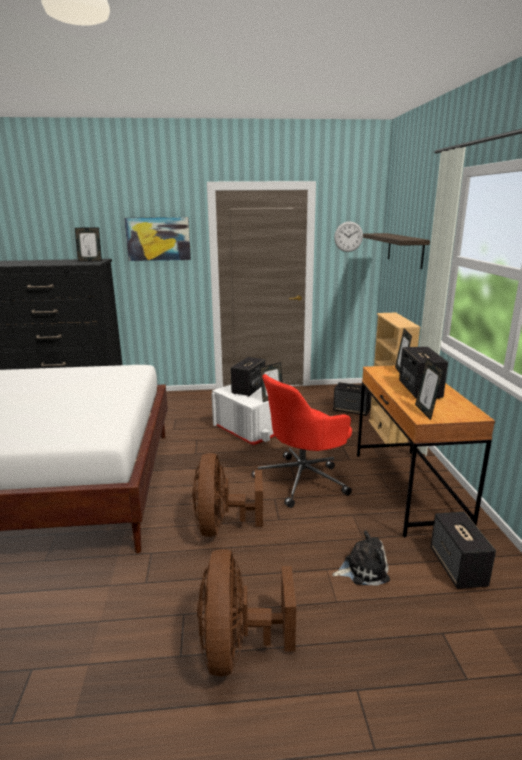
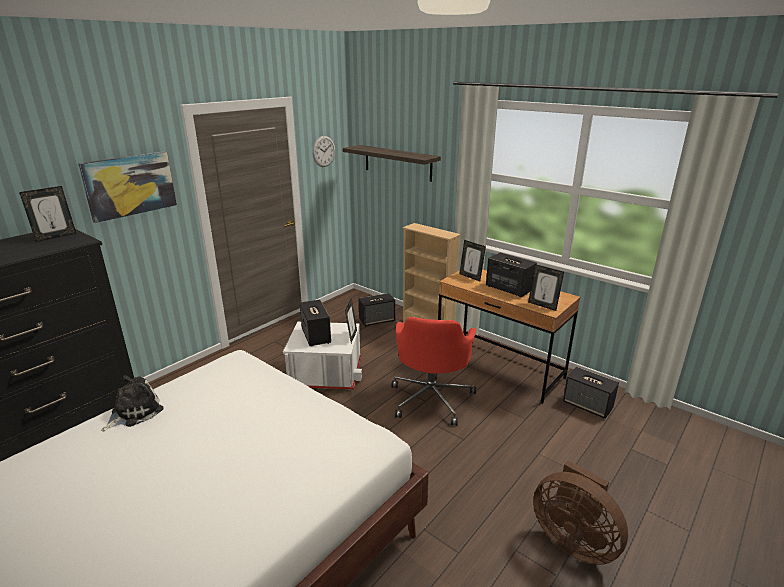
camera: 45 degrees left, 5 degrees up
(222, 525) = (436, 470): brown fan -> none
(363, 569) = (554, 439): plush toy -> plush toy (134, 412)

